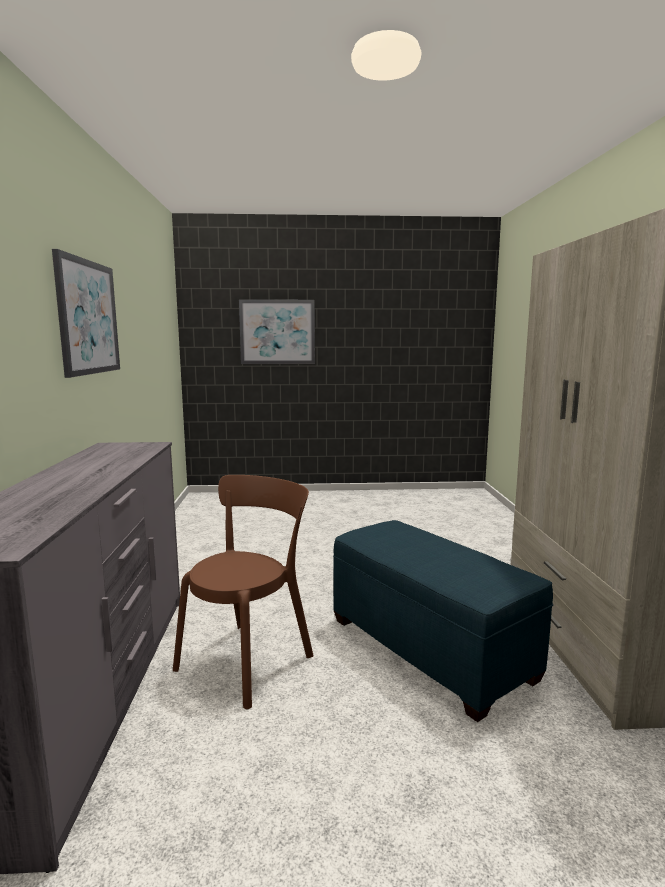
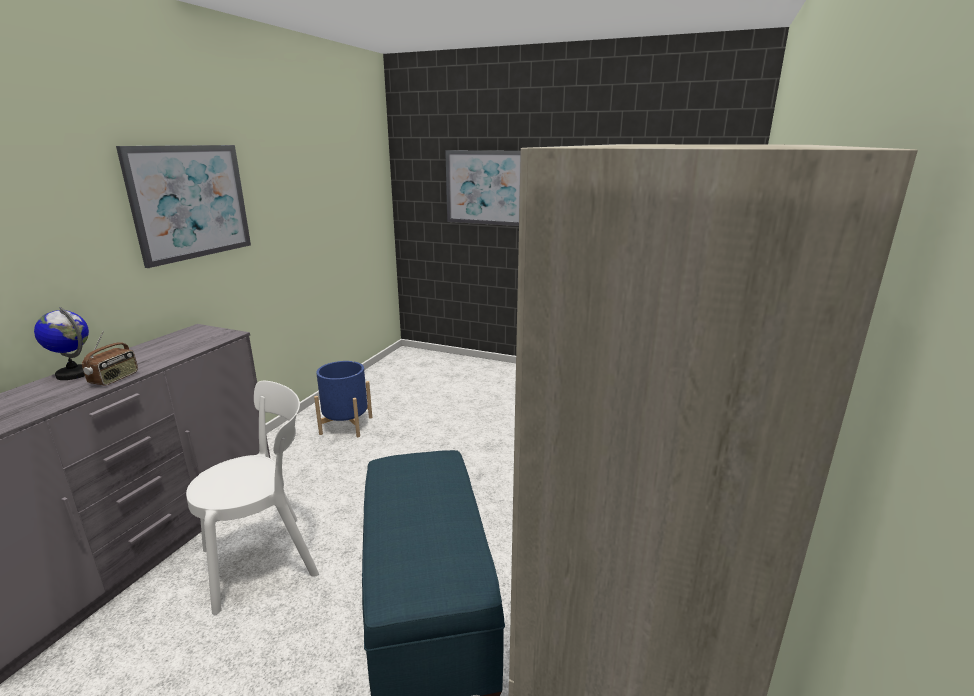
camera: 25 degrees right, 10 degrees up
(50, 477) = (74, 374): none -> globe
(109, 474) = (115, 379): none -> radio
(206, 555) = (346, 425): none -> blue planter
(249, 659) = (266, 559): brown chair -> white chair

